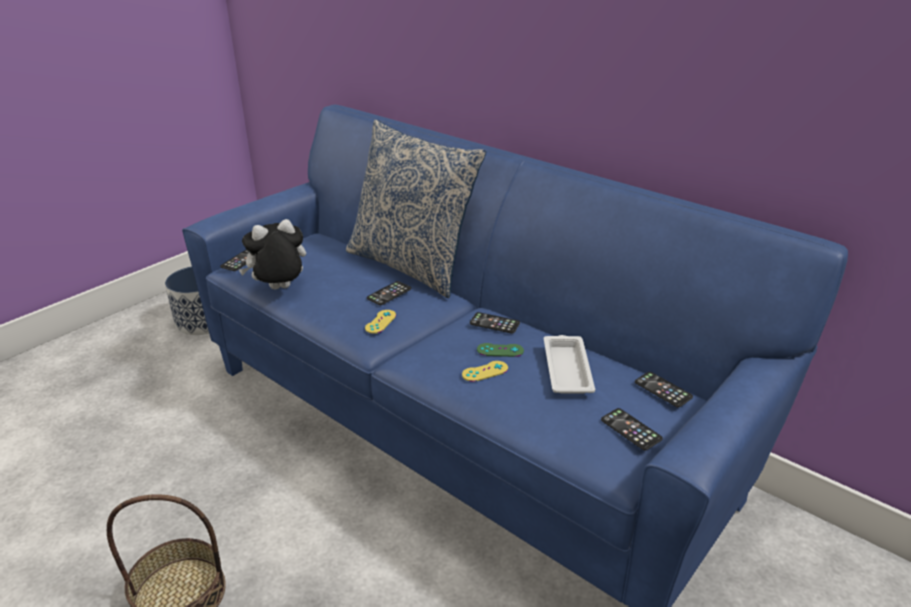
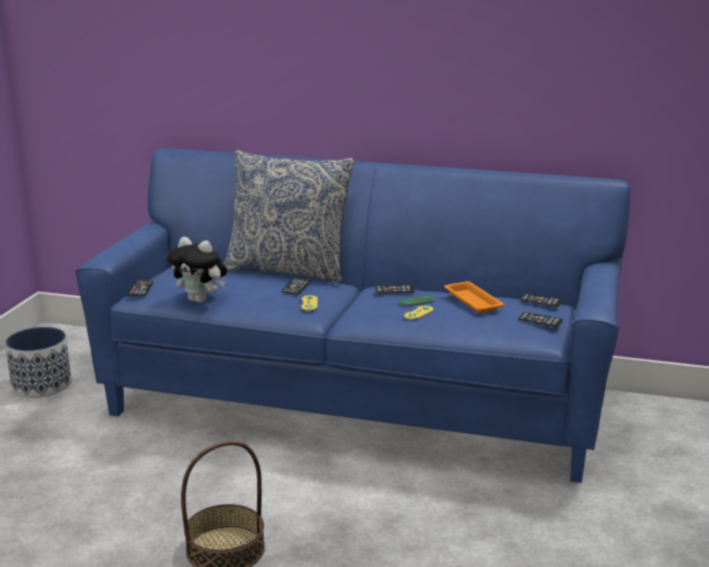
camera: 25 degrees left, 10 degrees down
(279, 290) = (200, 300): plush toy -> plush toy turned 105 degrees counterclockwise
(567, 368) = (472, 301): white tray -> orange tray

